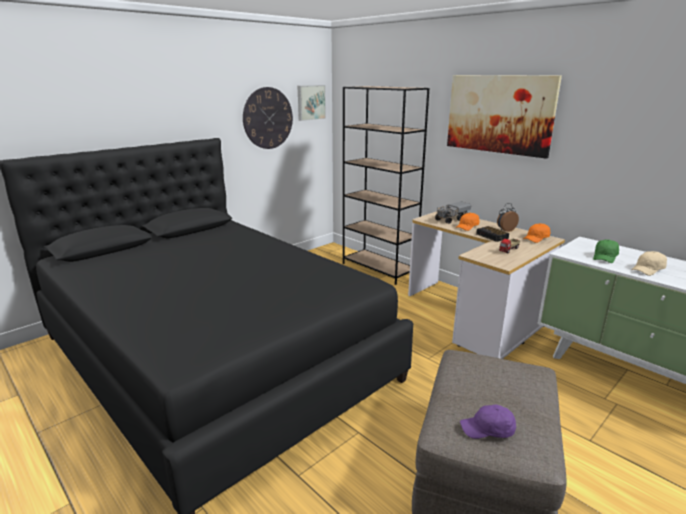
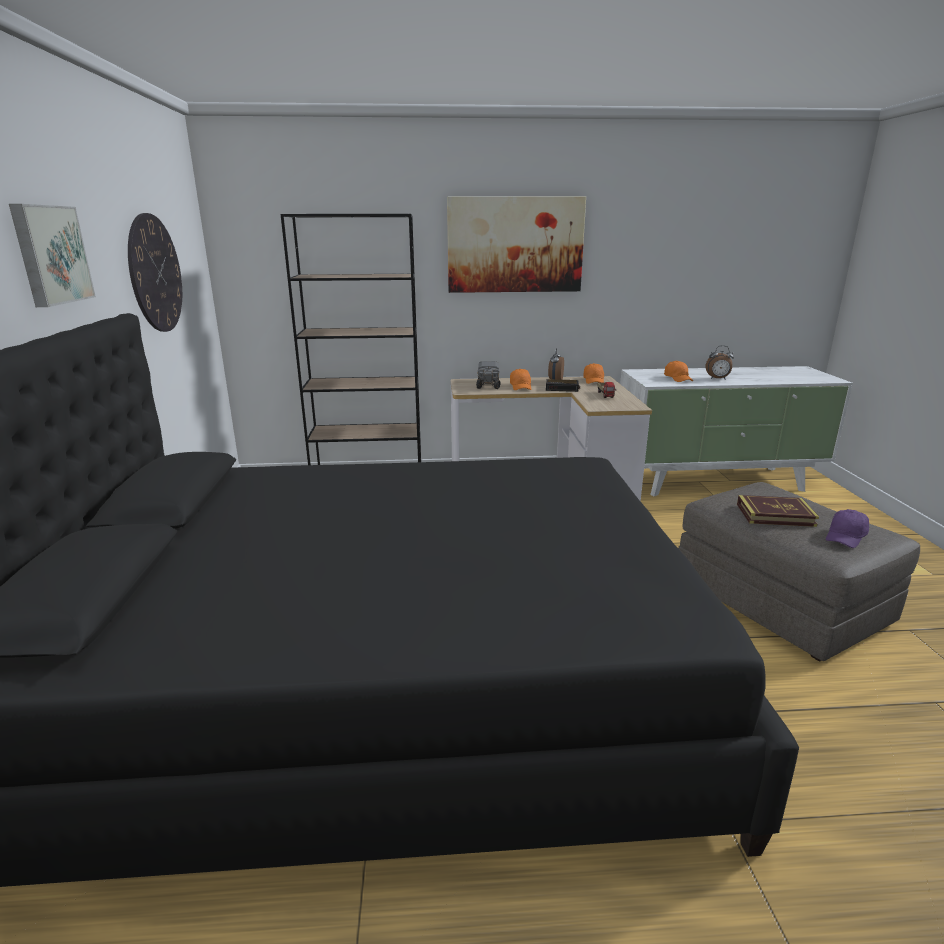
camera: 50 degrees left, 0 degrees up
(310, 102) = (189, 245): picture -> picture (50, 255)
(477, 387) = (775, 515): none -> book
(605, 257) = (678, 378): green cap -> orange cap
(648, 270) = (717, 379): beige cap -> alarm clock

